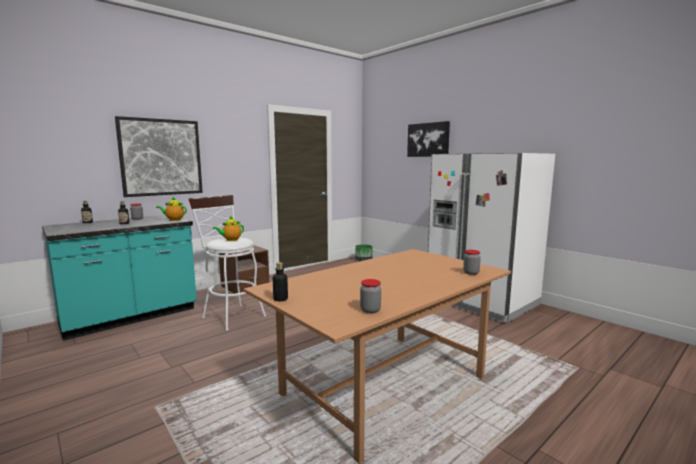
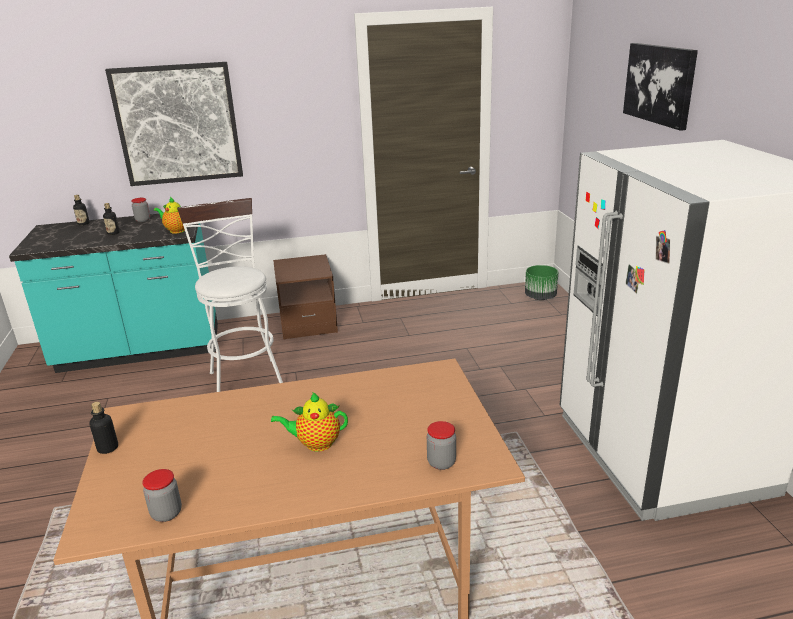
camera: 30 degrees right, 15 degrees up
(230, 240) = (229, 277): teapot -> teapot (315, 444)

